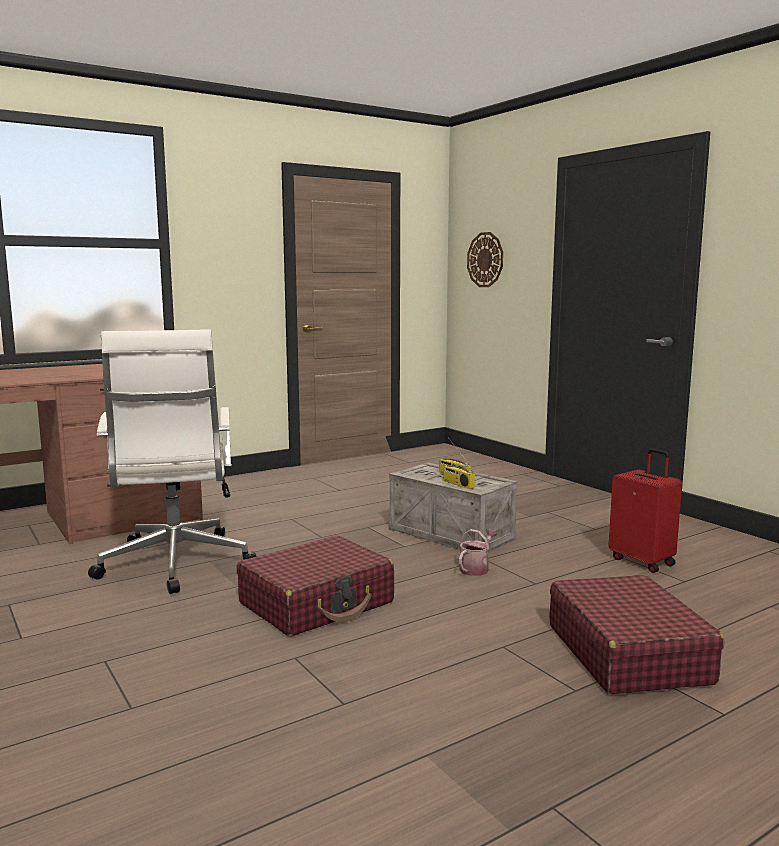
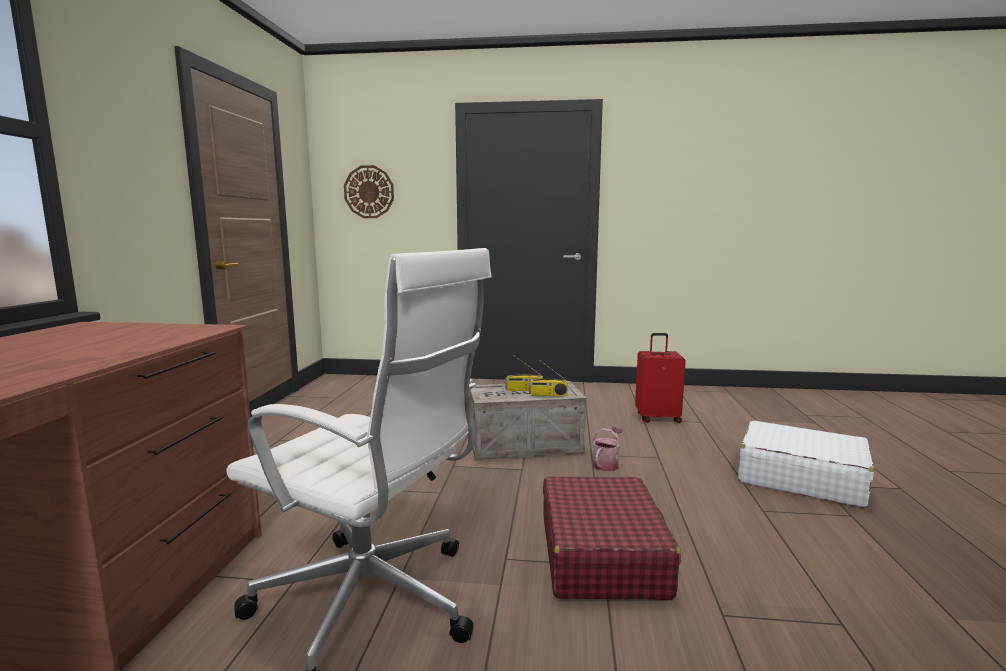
camera: 50 degrees left, 0 degrees up
(476, 568) = (607, 464): watering can -> watering can turned 45 degrees clockwise
(627, 653) = (800, 478): red suitcase -> white suitcase

